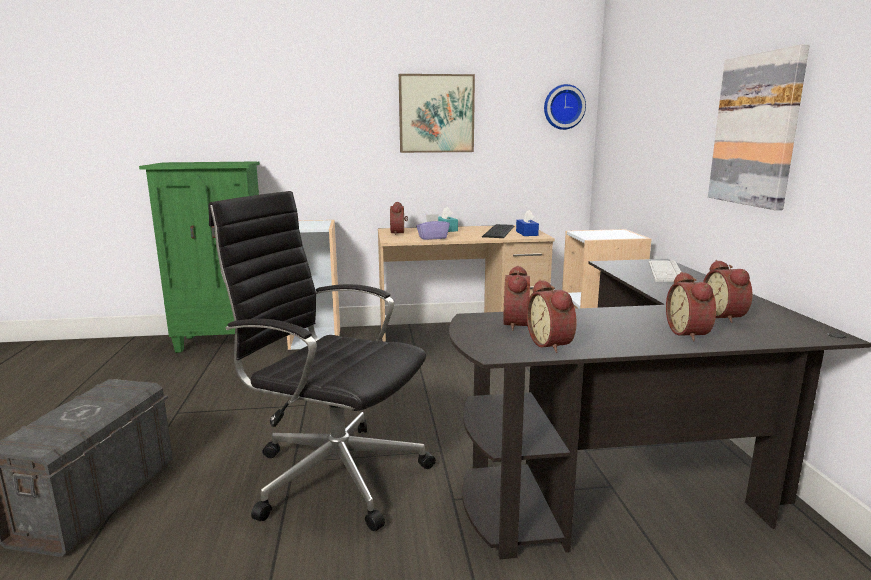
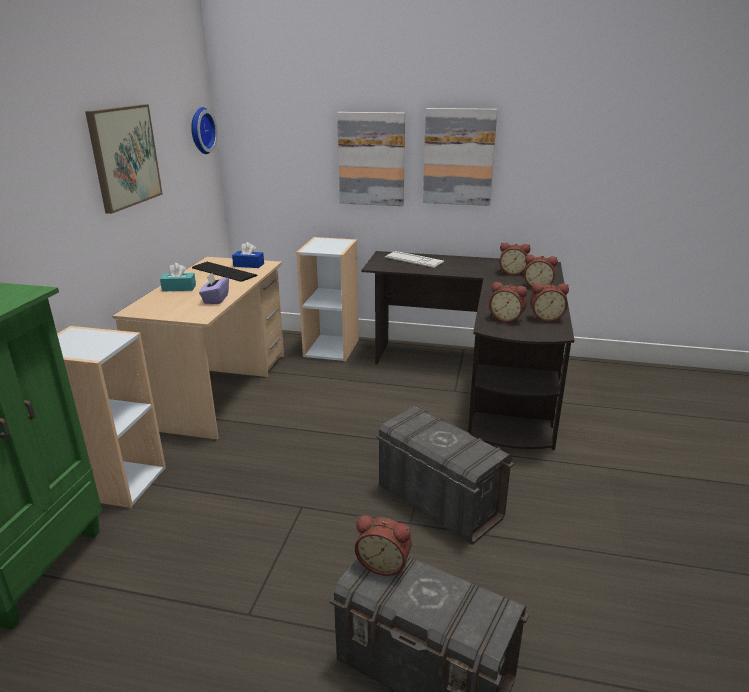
camera: 70 degrees left, 10 degrees up
(334, 473) = (439, 502): black office chair -> grey storage box
(399, 233) = (164, 309): alarm clock -> alarm clock (384, 563)
(679, 136) = (371, 159): none -> picture

